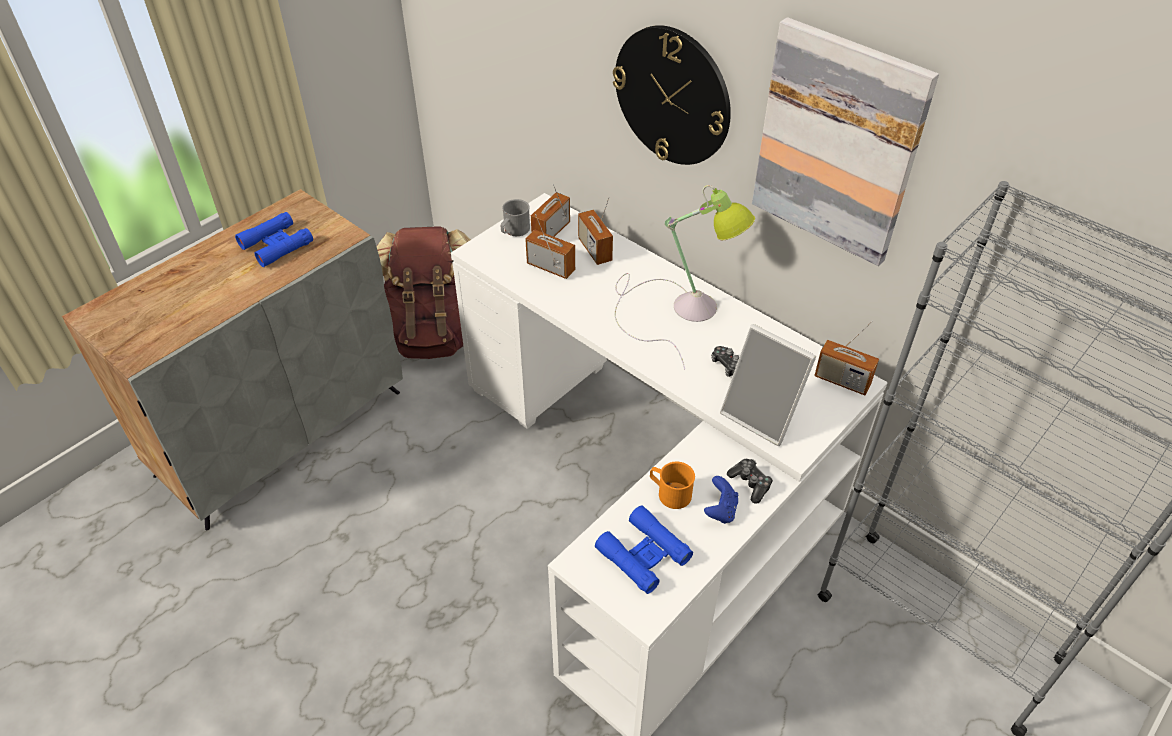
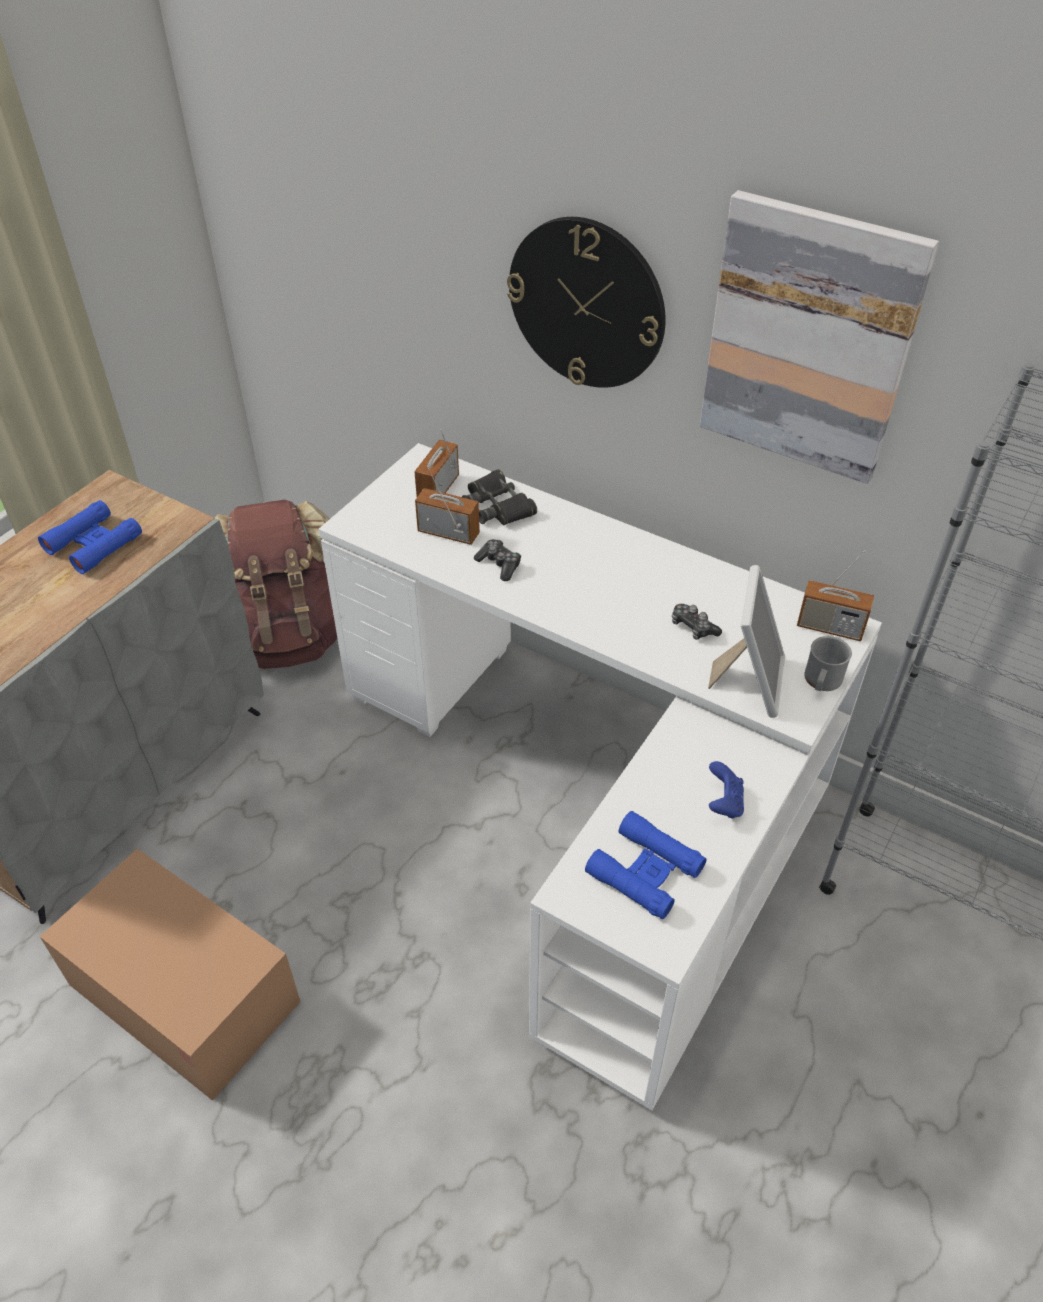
camera: 10 degrees left, 0 degrees up
(299, 599) = (184, 993): none -> cardboard box
(514, 231) = (392, 493): grey mug -> grey mug (821, 682)
(595, 250) = (497, 506): radio -> black binoculars
(669, 493) = (658, 791): orange mug -> none
(677, 308) = (614, 565): table lamp -> none
(750, 483) = (751, 765): game controller -> game controller (499, 565)
(762, 416) = (748, 681): picture frame -> picture frame turned 105 degrees counterclockwise

